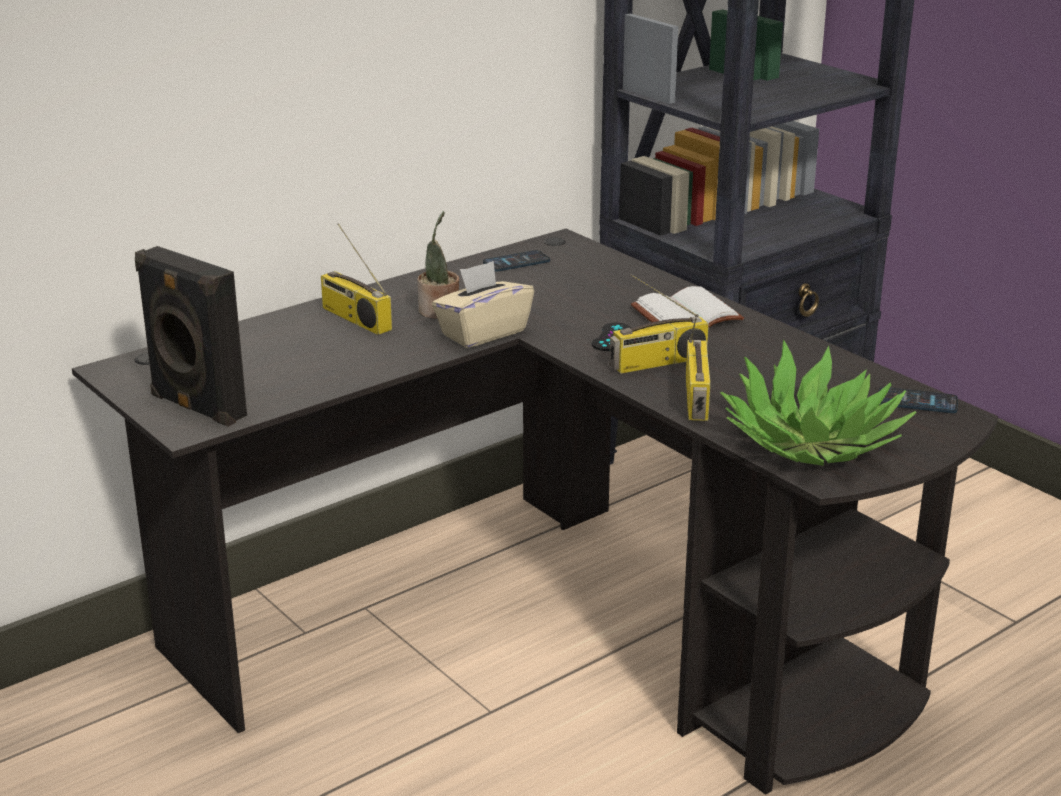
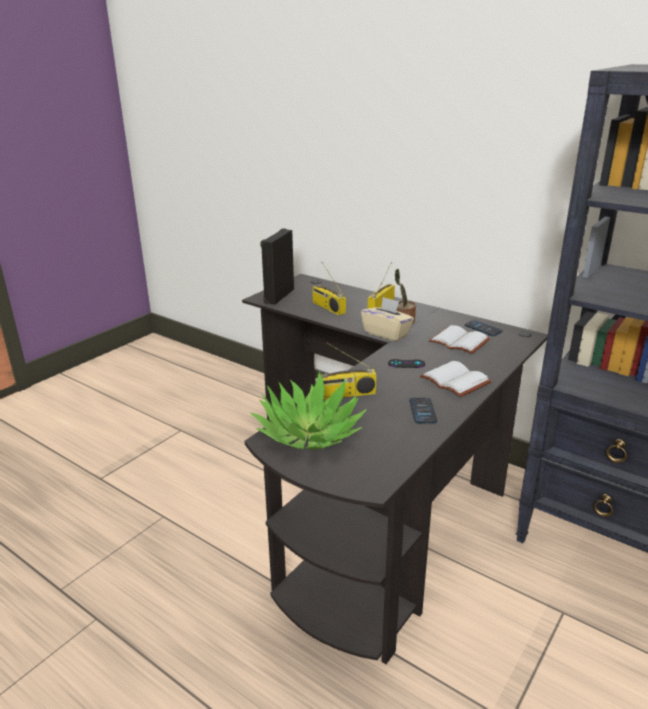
camera: 75 degrees right, 0 degrees up
(552, 286) = (460, 341): none -> white book
(658, 363) = (383, 379): radio -> radio (327, 307)
(917, 402) = (384, 468): phone -> phone (422, 411)

